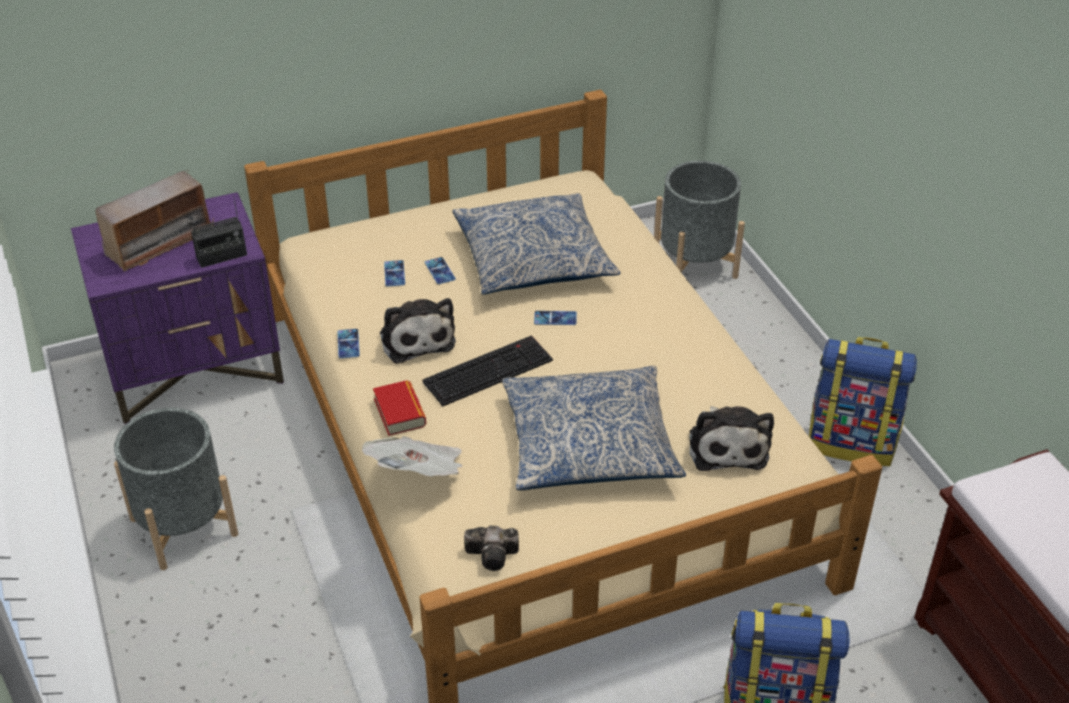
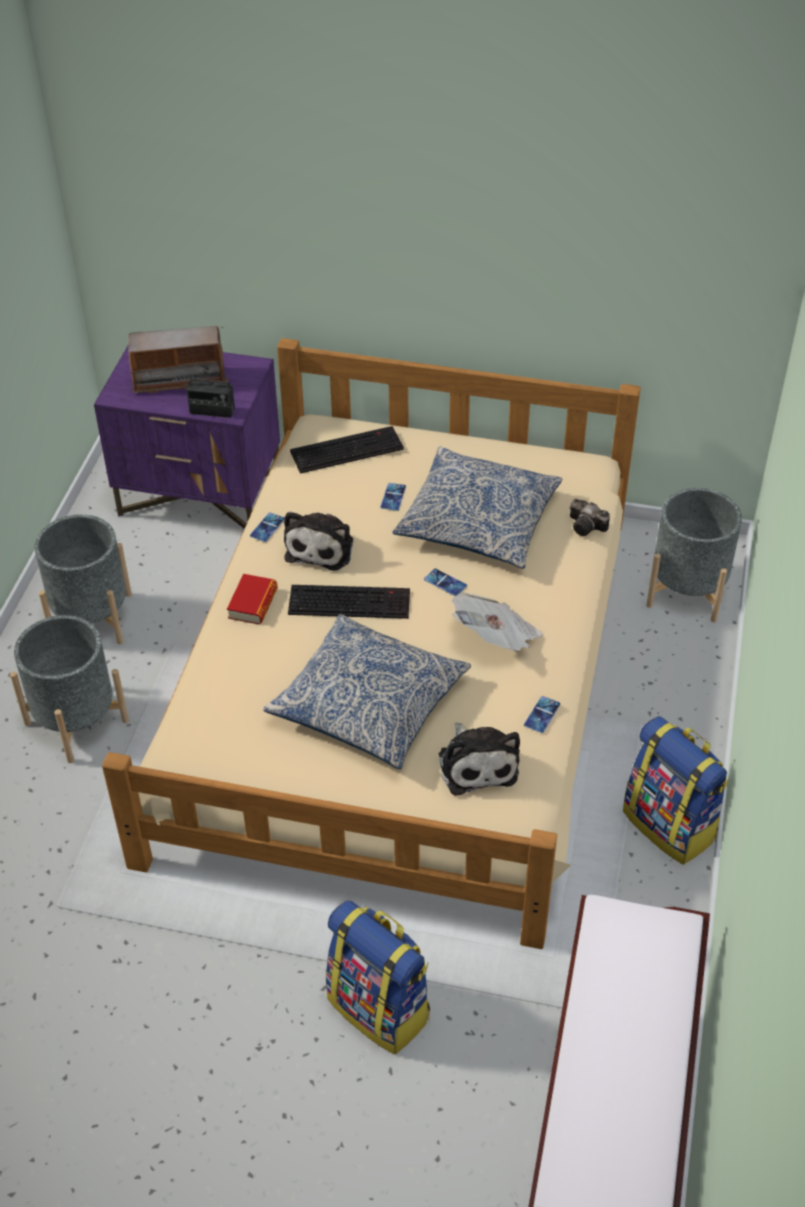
camera: 35 degrees right, 5 degrees up
(257, 628) = (76, 722): none -> grey planter
(358, 250) = (347, 449): none -> keyboard
(394, 273) = (356, 483): phone -> phone (542, 715)
(419, 474) = (221, 661): newspaper -> newspaper (496, 638)
(494, 555) = (215, 754): camera -> camera (587, 527)
(727, 445) = (477, 763): plush toy -> plush toy turned 45 degrees counterclockwise

